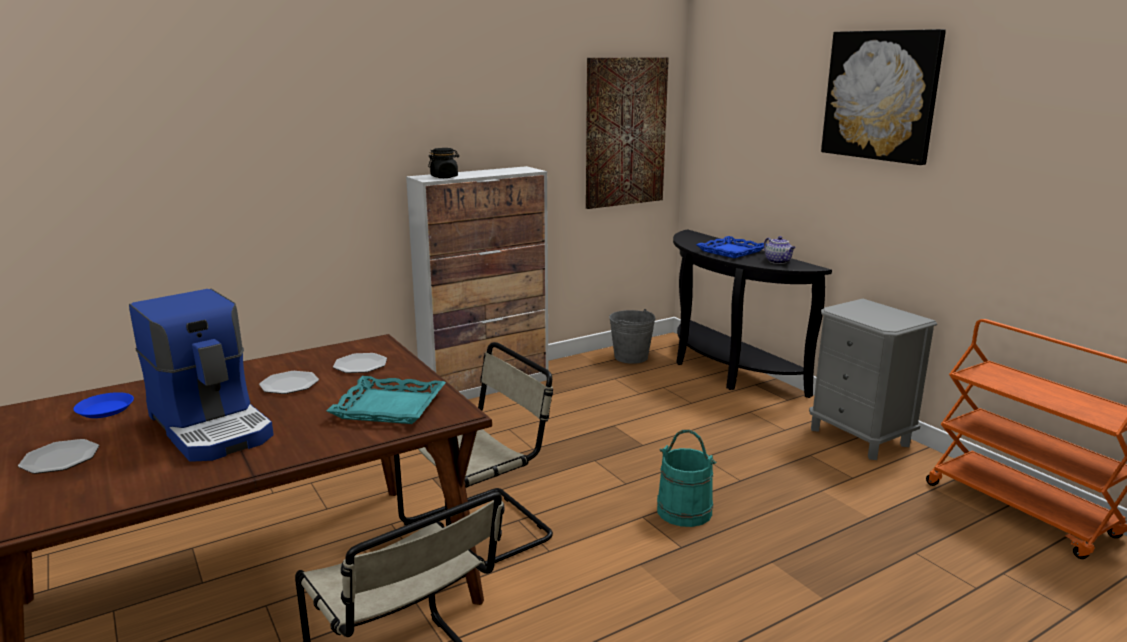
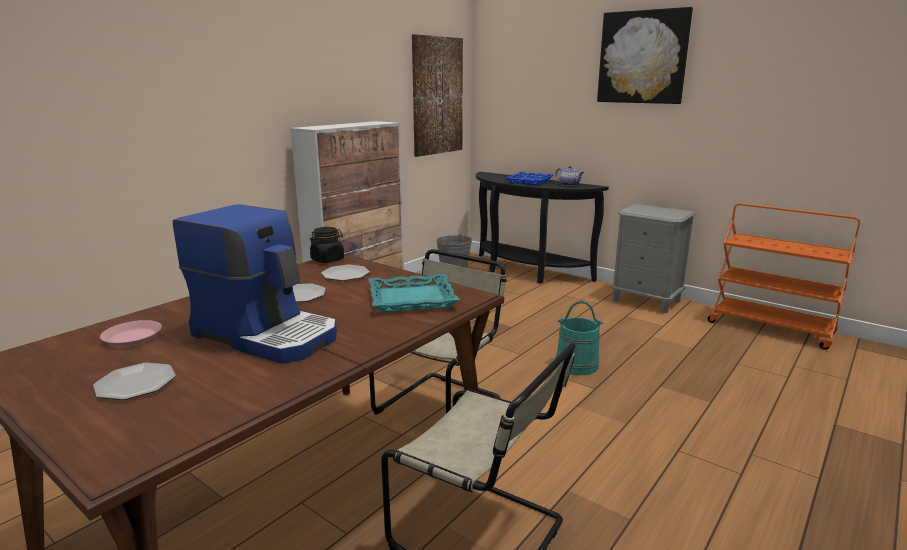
camera: 20 degrees left, 0 degrees up
(105, 409) = (132, 337): blue plate -> pink plate
(444, 177) = (326, 127): black jar -> black jar (327, 260)

